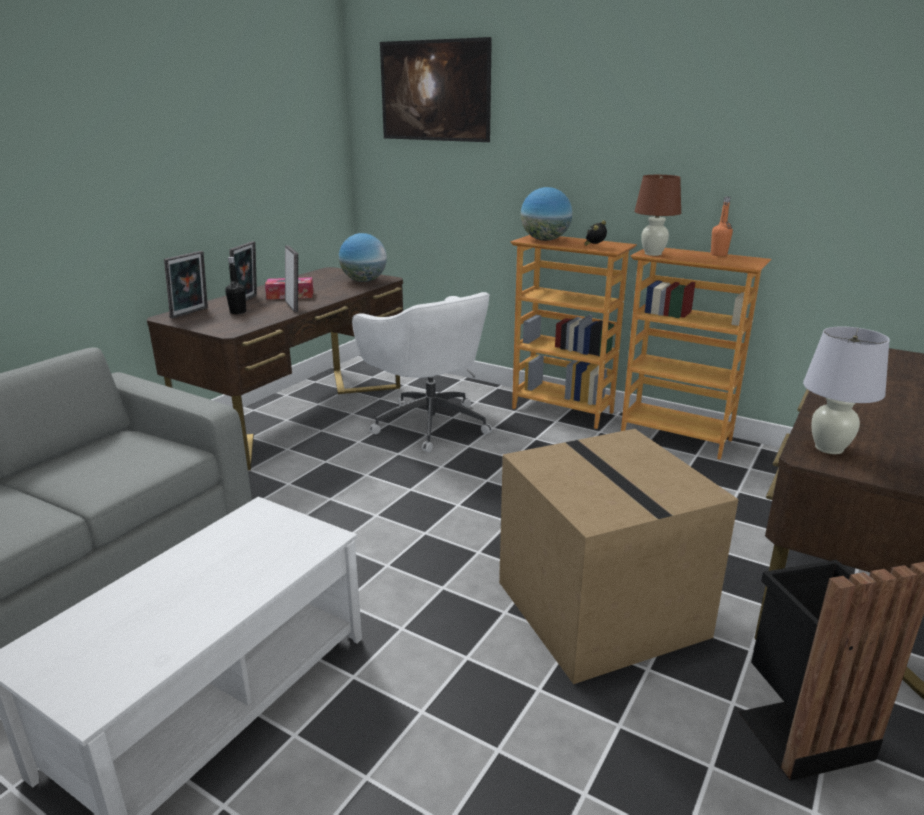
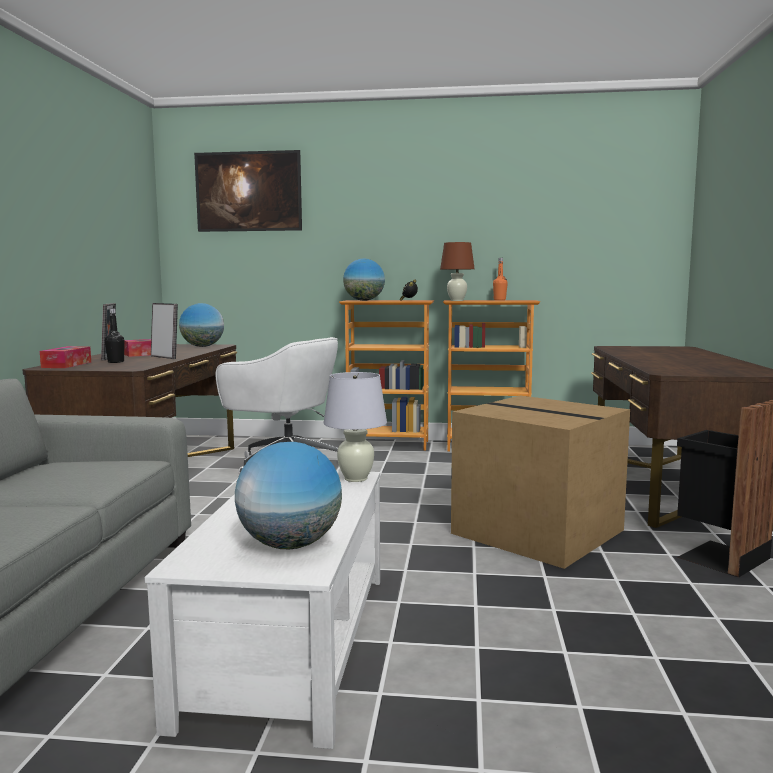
camera: 25 degrees left, 15 degrees down
(129, 653) = (290, 545): none -> globe
(191, 313) = (67, 365): picture frame -> tissue box
(828, 448) = (668, 370): white table lamp -> white table lamp (355, 478)

